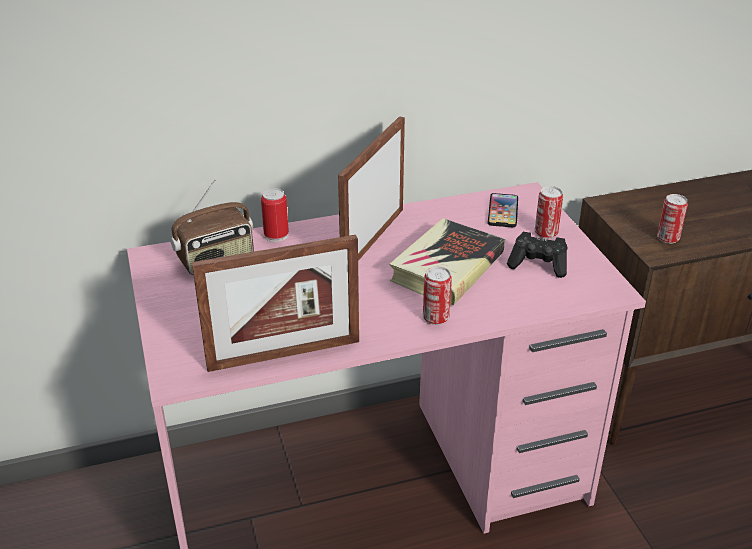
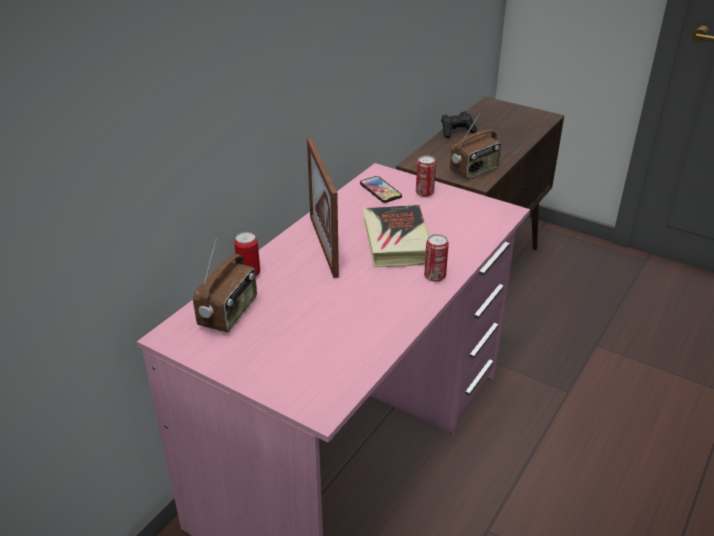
camera: 40 degrees left, 0 degrees up
(284, 354) = (374, 351): picture frame -> none
(538, 265) = (447, 214): black game controller -> black game controller (456, 132)
(668, 238) = (474, 171): can -> radio

